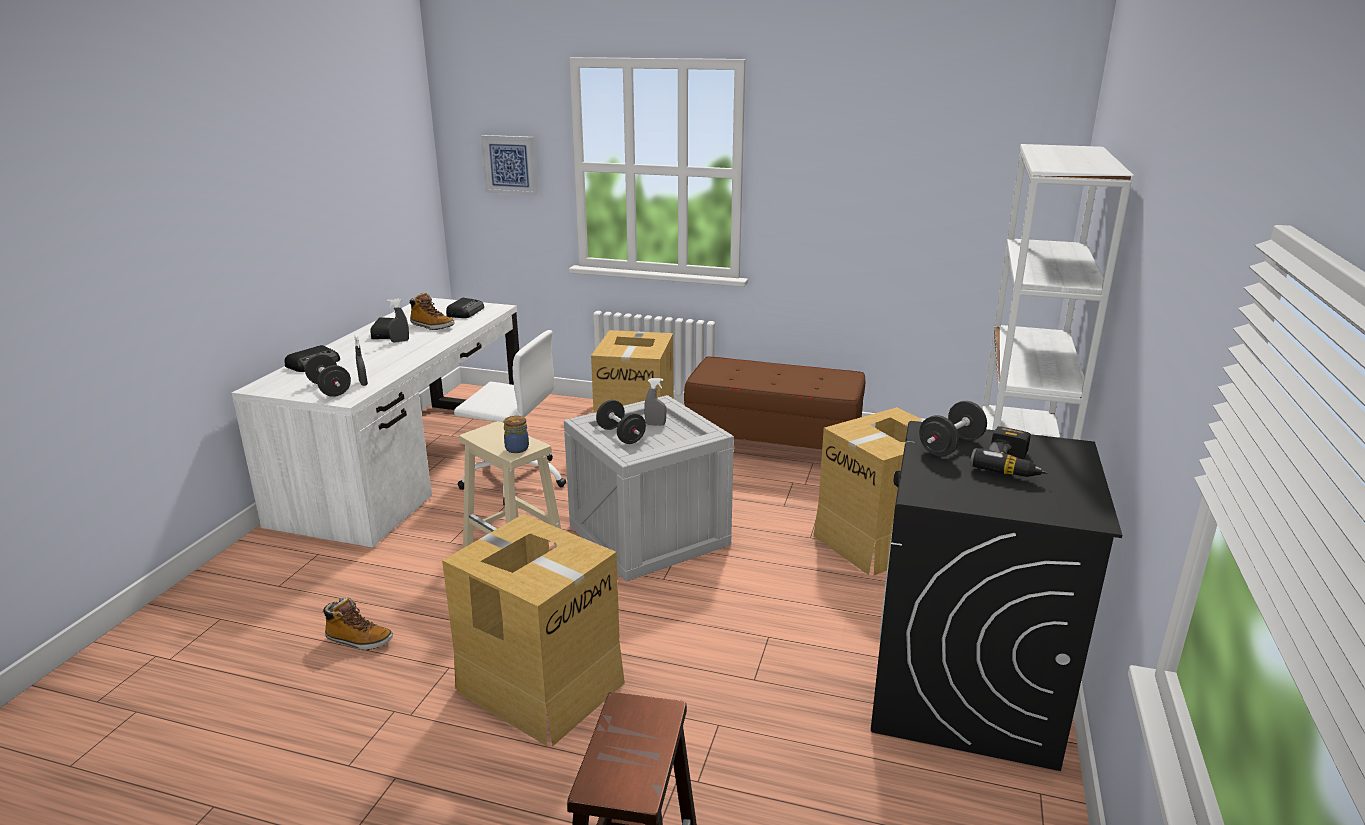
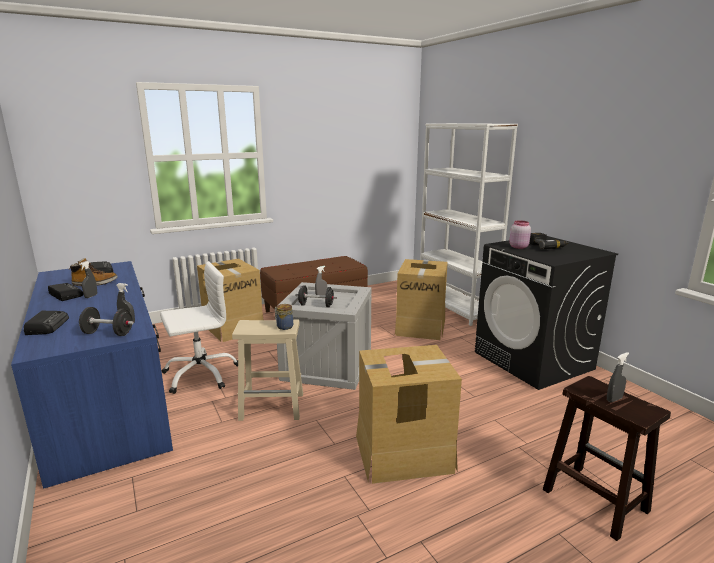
camera: 45 degrees left, 5 degrees down
(358, 640) = (264, 500): boot -> none
(410, 465) = (106, 397): white desk -> blue desk
(510, 164) = (90, 161): picture -> none
(631, 747) = (614, 399): none -> grey spray bottle
(950, 446) = (518, 247): black dumbbell -> pink jar

